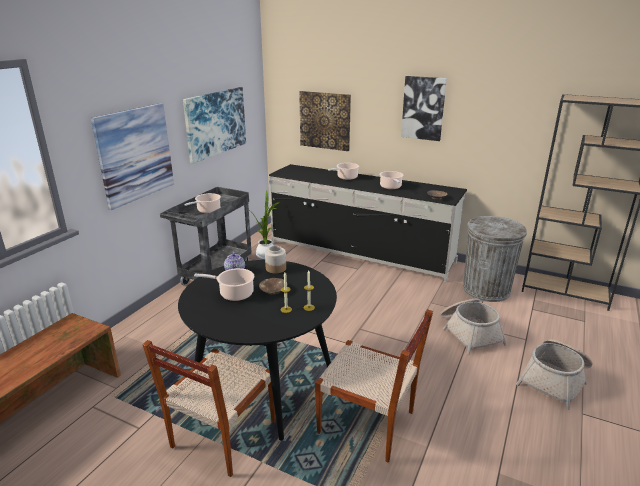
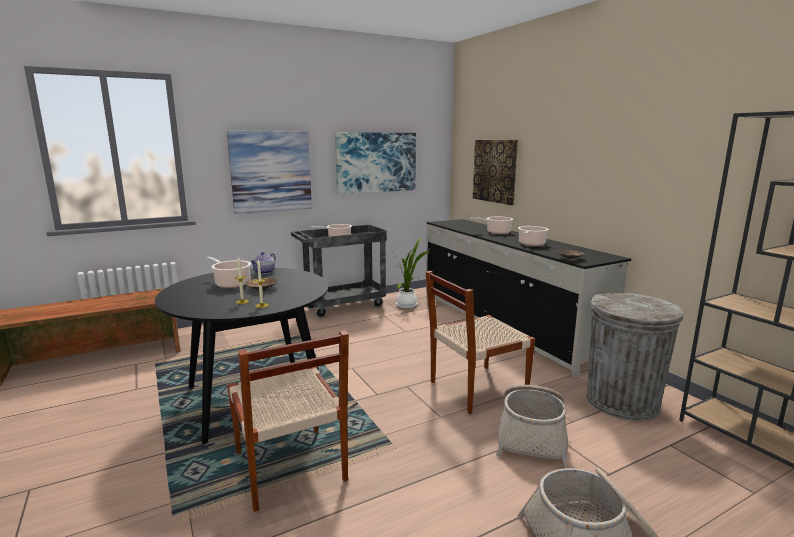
camera: 35 degrees right, 10 degrees down
(222, 436) = (171, 419): chair -> chair (475, 389)
(276, 268) = (298, 277): jar -> none
(423, 108) = (586, 150): picture -> none

